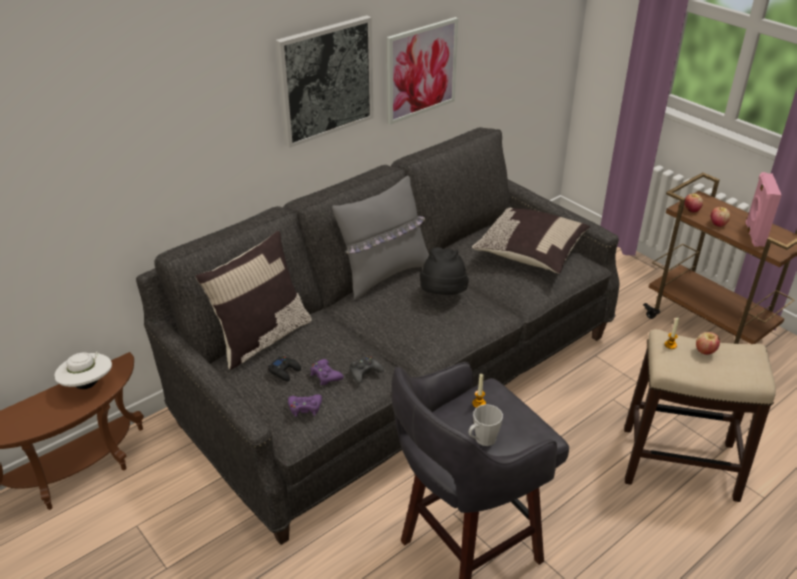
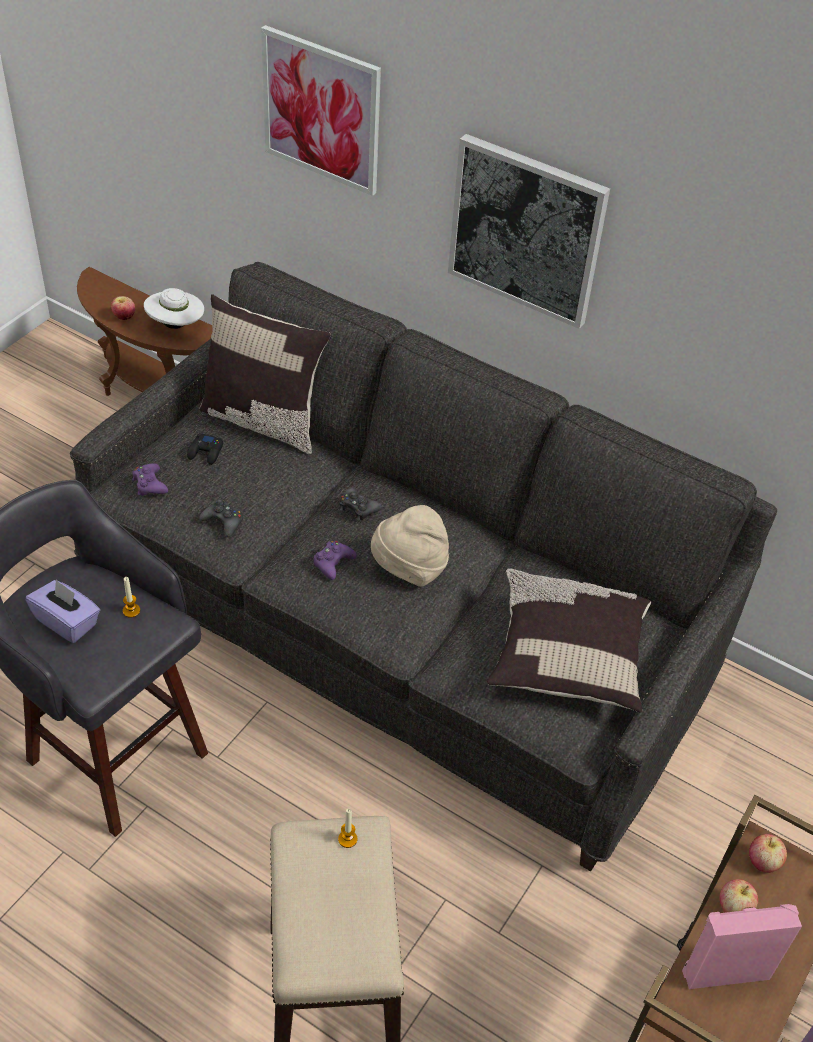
camera: 70 degrees right, 10 degrees up
(325, 376) = (207, 488): purple game controller -> purple game controller (333, 563)
(378, 307) = (358, 508): none -> black game controller
(384, 274) = (438, 501): grey pillow -> none
(421, 70) = (690, 327): picture -> picture (322, 110)
(442, 295) = (409, 569): black hat -> beige hat
(482, 440) = (67, 622): grey mug -> purple tissue box
(705, 351) = (351, 891): apple -> apple (124, 317)

